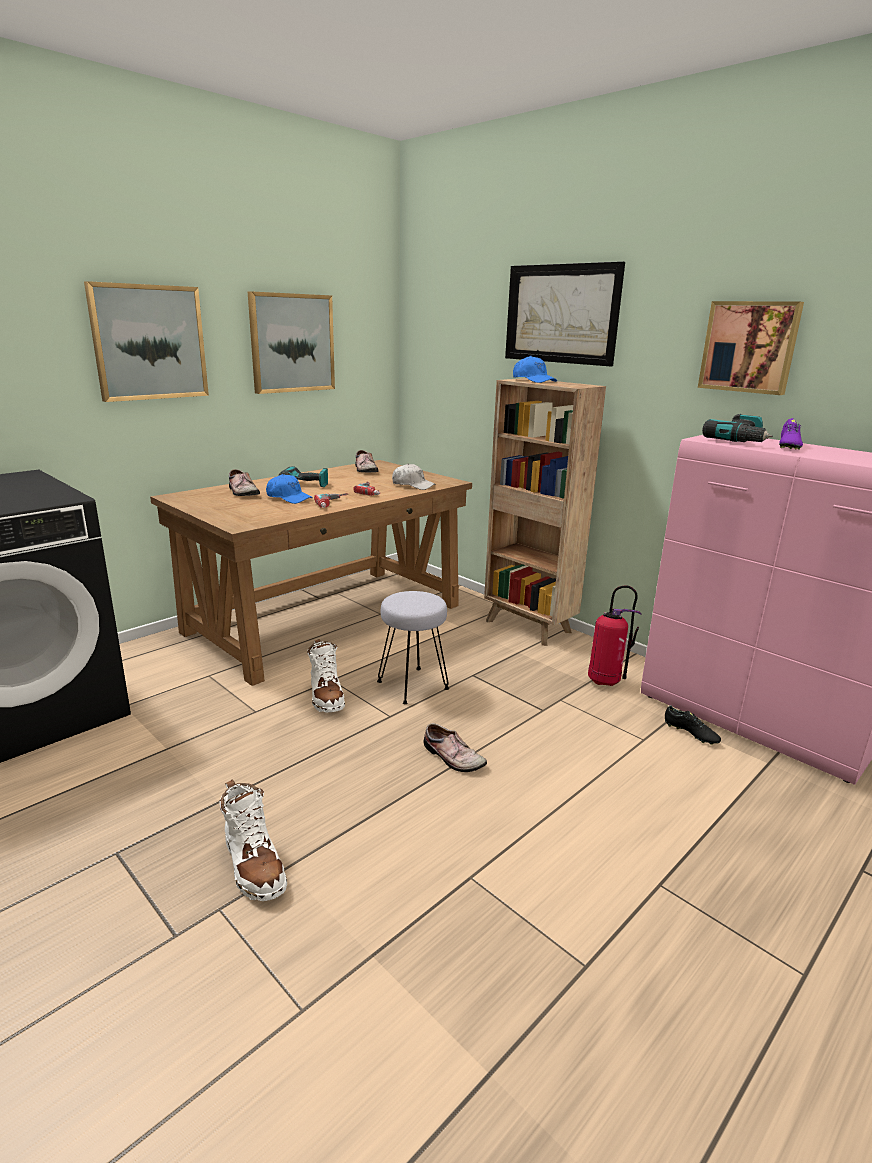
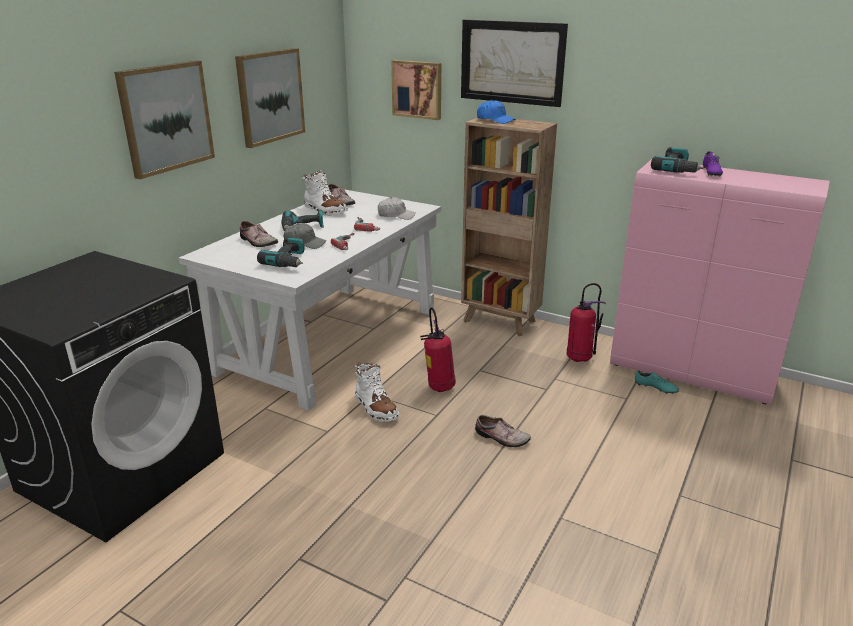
camera: 15 degrees left, 5 degrees up
(253, 511) = (288, 261): none -> power drill
(253, 865) = (408, 543): white boot -> white boot (325, 210)
(289, 498) = (305, 243): blue cap -> grey cap
(326, 618) = (330, 340): brown desk -> white desk
(412, 686) = (439, 387): grey stool -> fire extinguisher
(690, 734) = (655, 388): black shoe -> turquoise shoe
(749, 347) = (672, 95): picture -> picture (417, 89)

